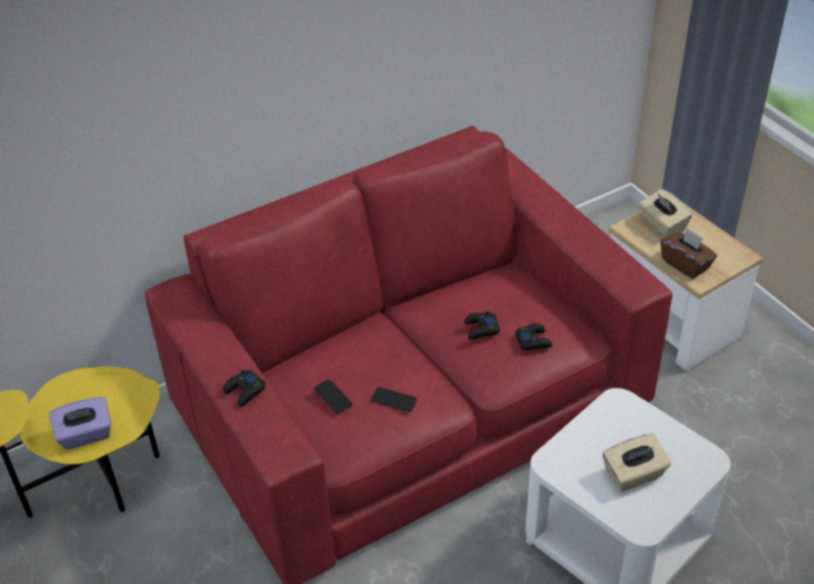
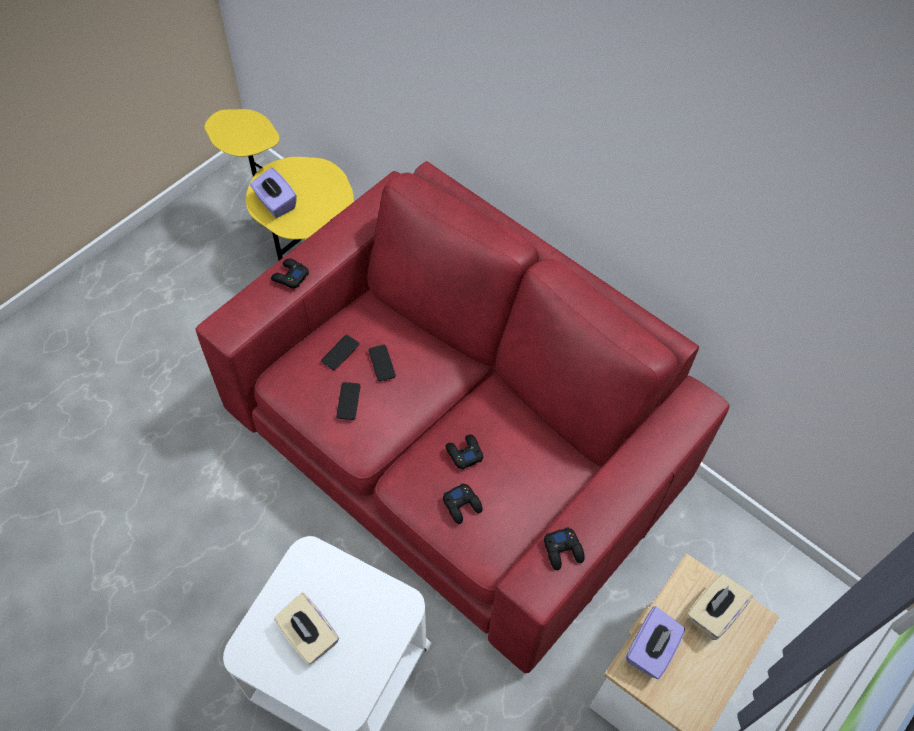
camera: 70 degrees right, 15 degrees up
(358, 368) = (381, 363): none -> phone
(613, 263) = (563, 550): none -> black game controller
(685, 264) = (651, 650): brown tissue box -> purple tissue box

